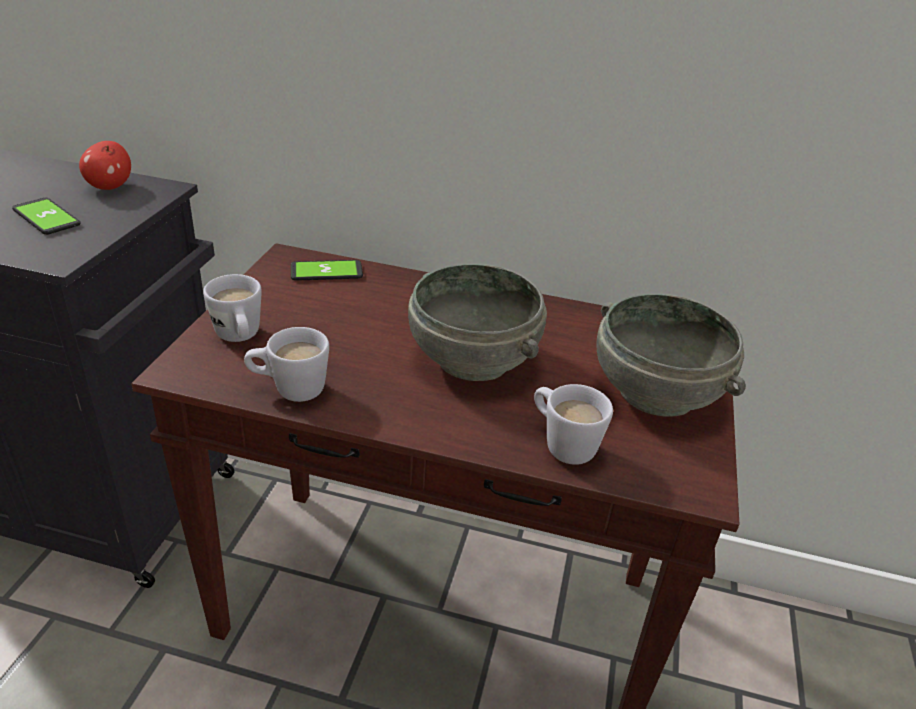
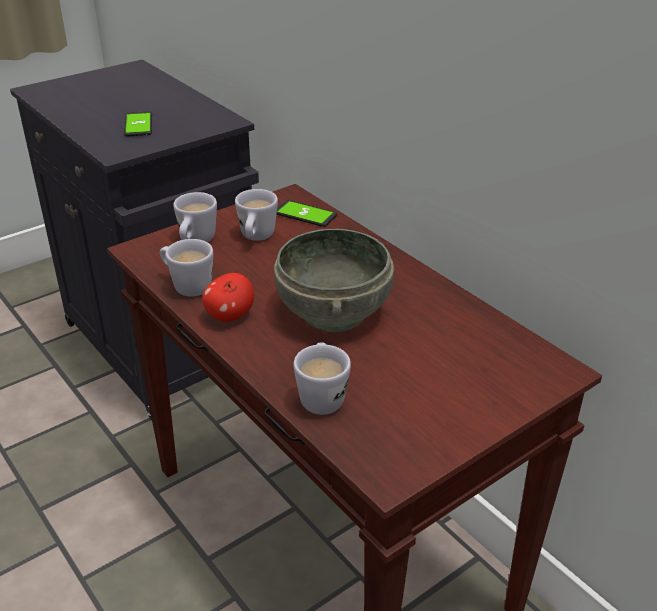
camera: 40 degrees right, 0 degrees up
(109, 187) = (197, 113): apple -> apple (229, 316)
(304, 312) = (256, 238): none -> white mug
(657, 392) = (453, 394): grey bowl -> none

